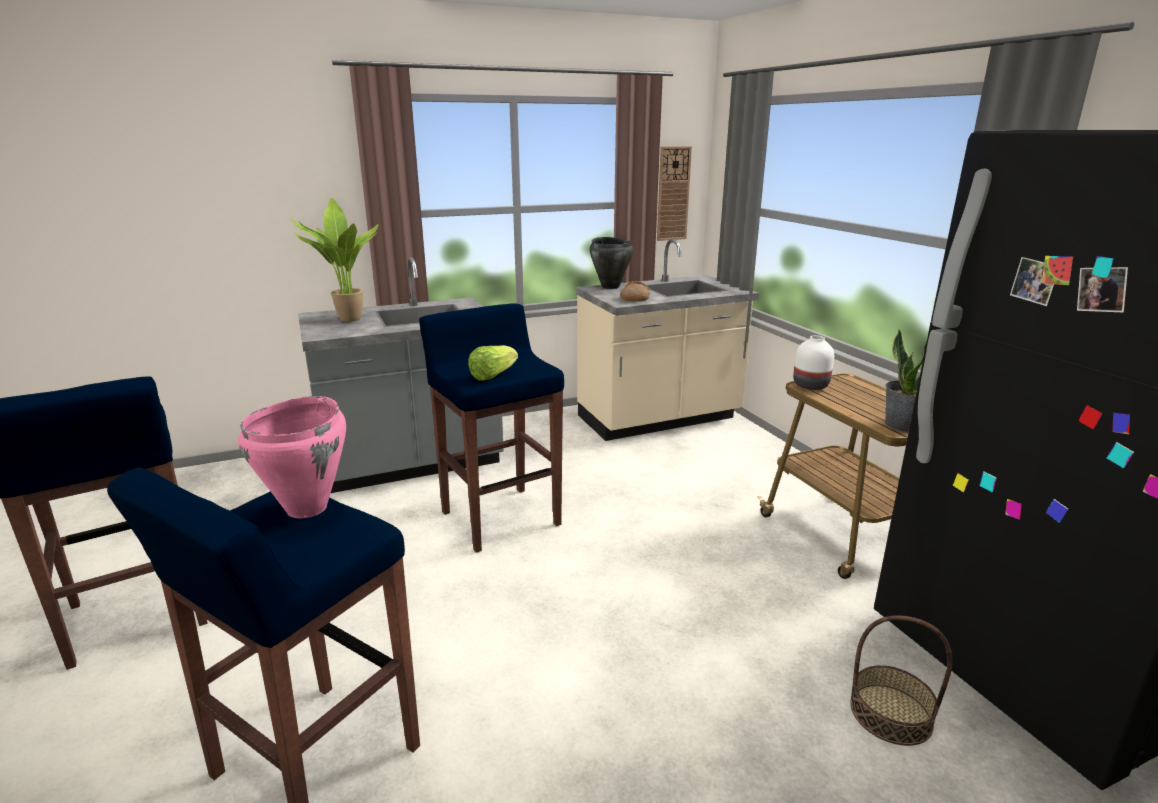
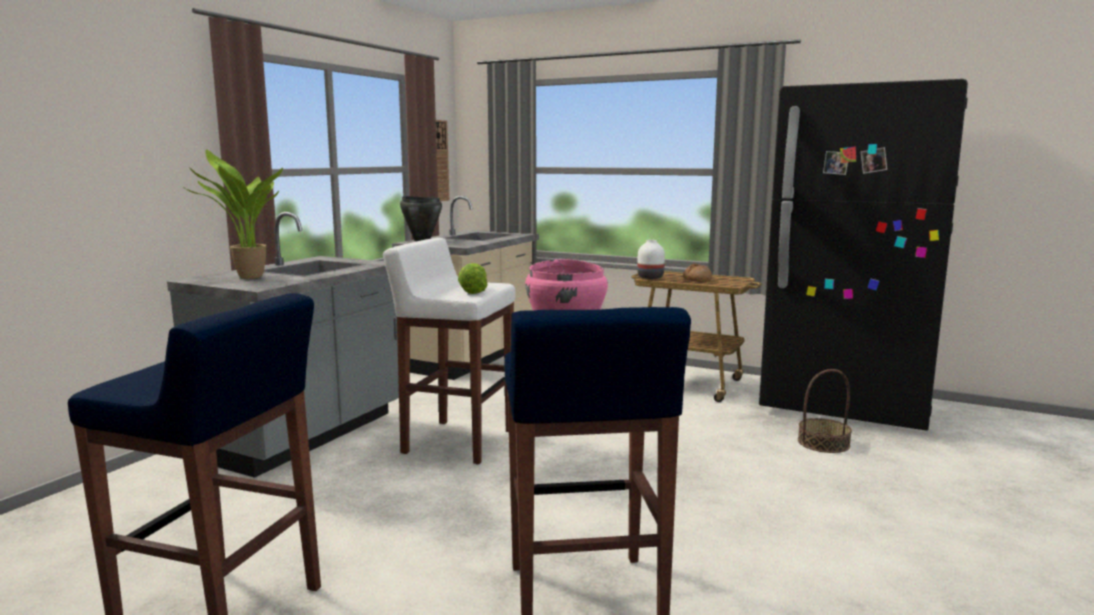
camera: 40 degrees left, 10 degrees down
(500, 517) = (457, 441): blue stool -> white stool
(635, 298) = (463, 243): bread -> bread (697, 280)
(902, 425) = (731, 283): potted plant -> none

